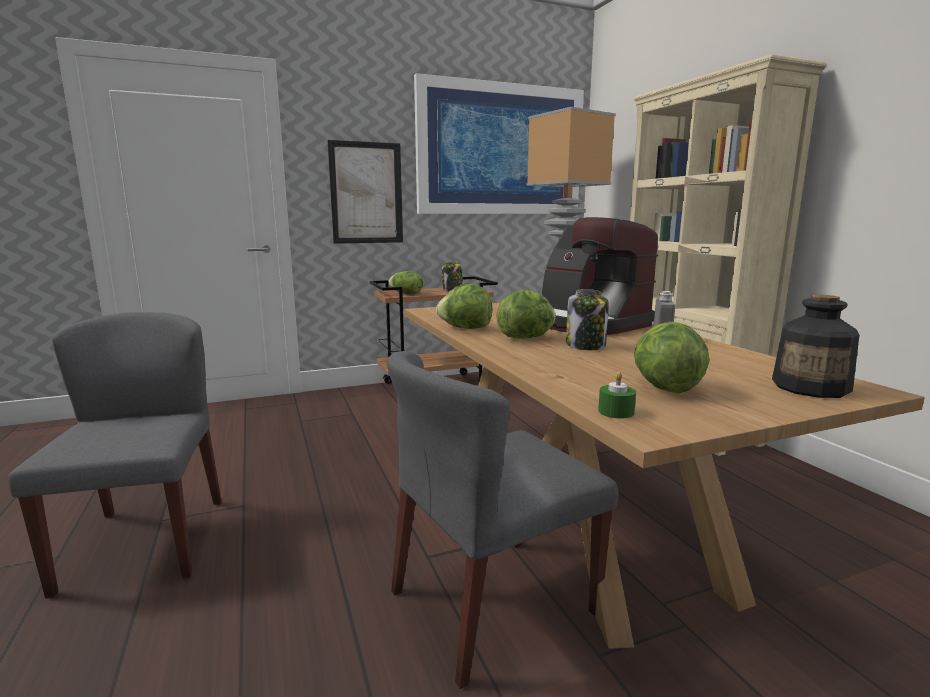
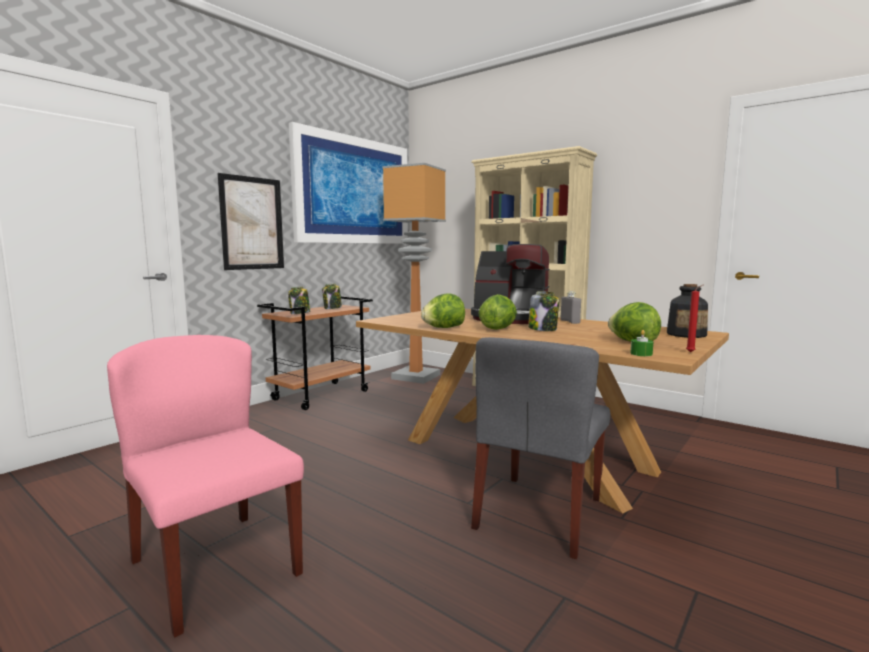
camera: 30 degrees left, 5 degrees down
(145, 542) = (215, 566): grey chair -> pink chair
(406, 293) = (300, 313): lettuce -> jar
(719, 425) = (692, 352): none -> red candle

